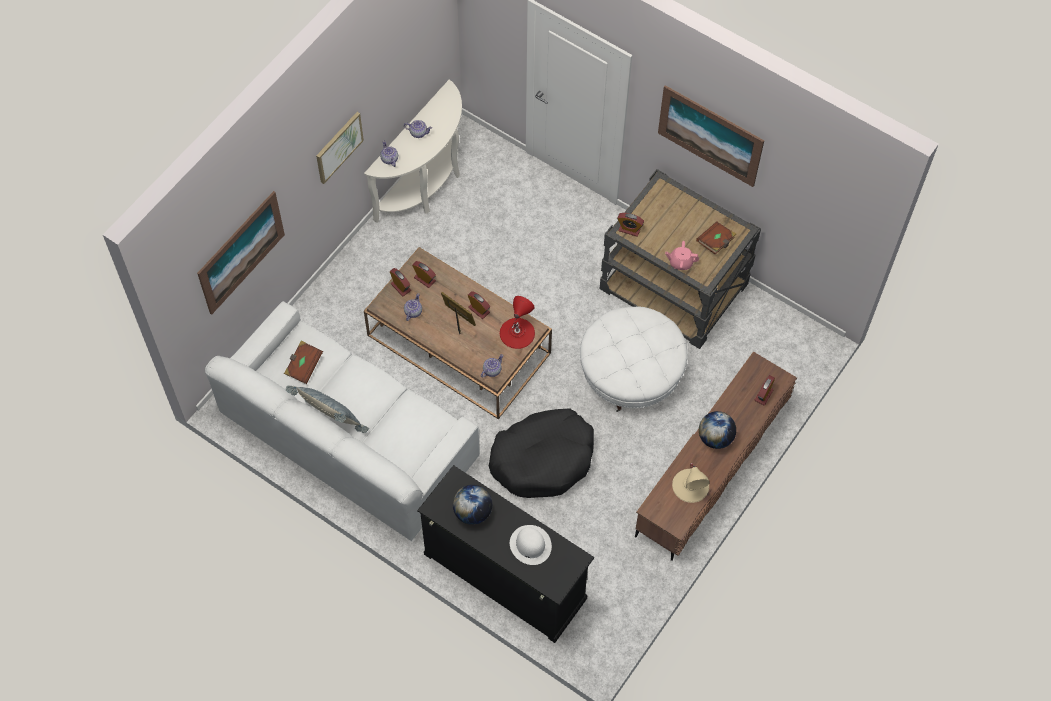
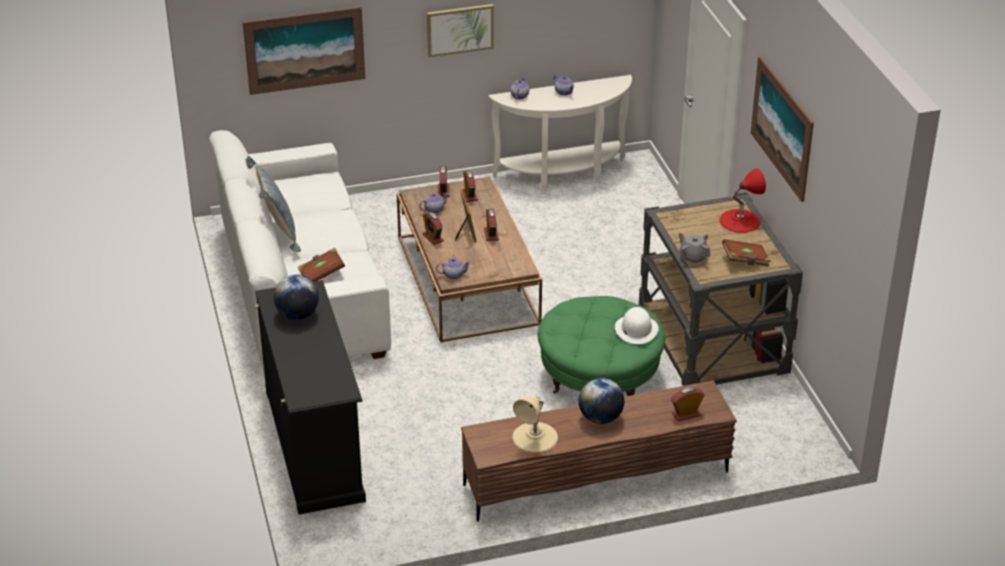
camera: 40 degrees right, 25 degrees down
(303, 366) = (301, 192): brown book -> brown book (321, 274)
(517, 333) = (505, 263): red table lamp -> red table lamp (740, 220)
(530, 545) = (317, 360): white hat -> white hat (636, 329)
(543, 459) = (446, 388): black dog bed -> none
(629, 229) = (671, 216): alarm clock -> alarm clock (433, 238)
(631, 373) = (599, 375): white ottoman -> green ottoman
(680, 262) = (693, 257): pink teapot -> grey teapot

